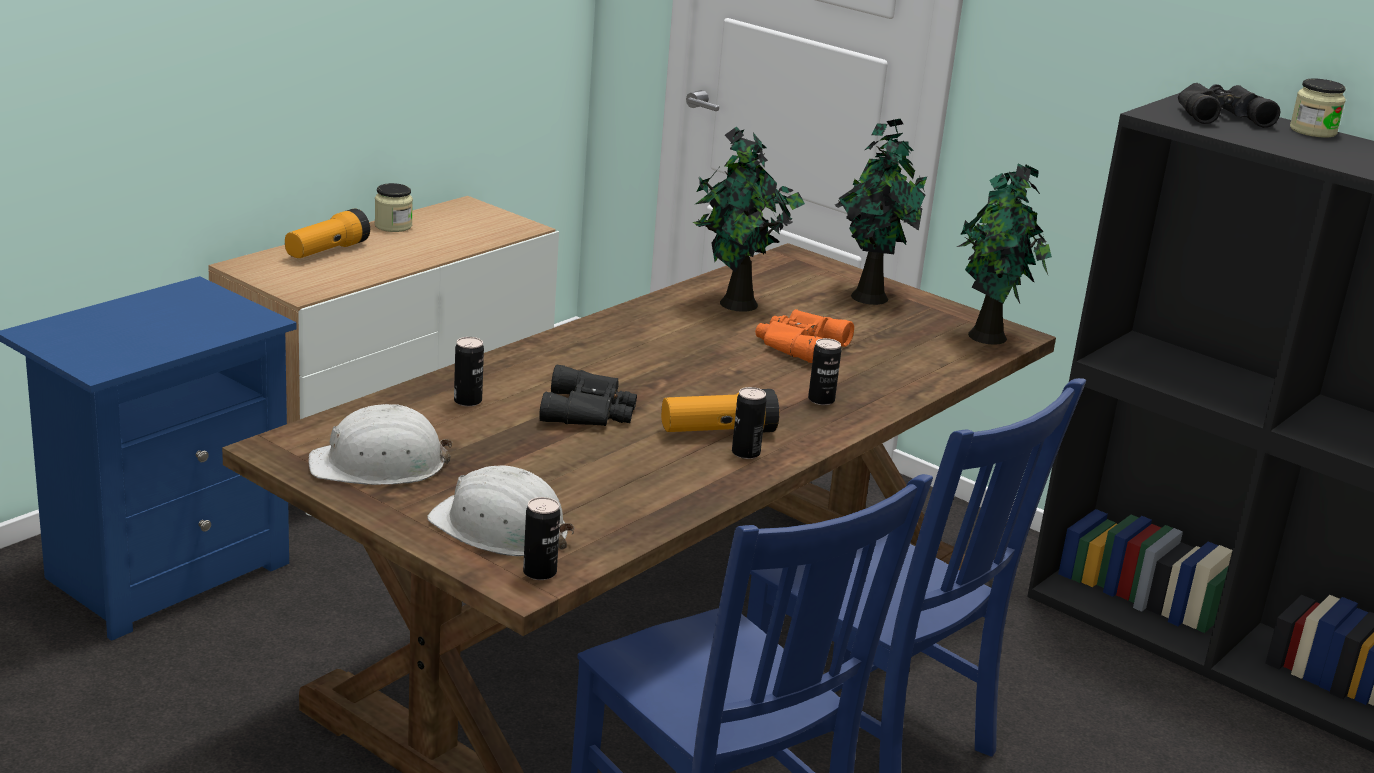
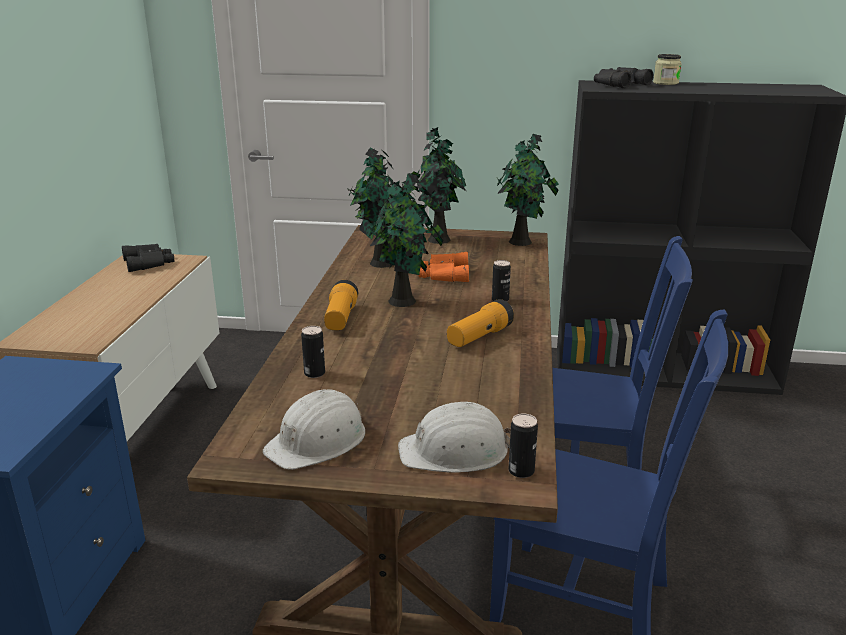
camera: 30 degrees left, 0 degrees up
(327, 251) = (73, 311): flashlight -> flashlight (340, 318)
(393, 226) = (100, 282): jar -> none
(590, 411) = (394, 351): black binoculars -> black binoculars (150, 262)
(691, 360) = (404, 301): none -> potted plant
(745, 453) = (511, 343): can -> none

